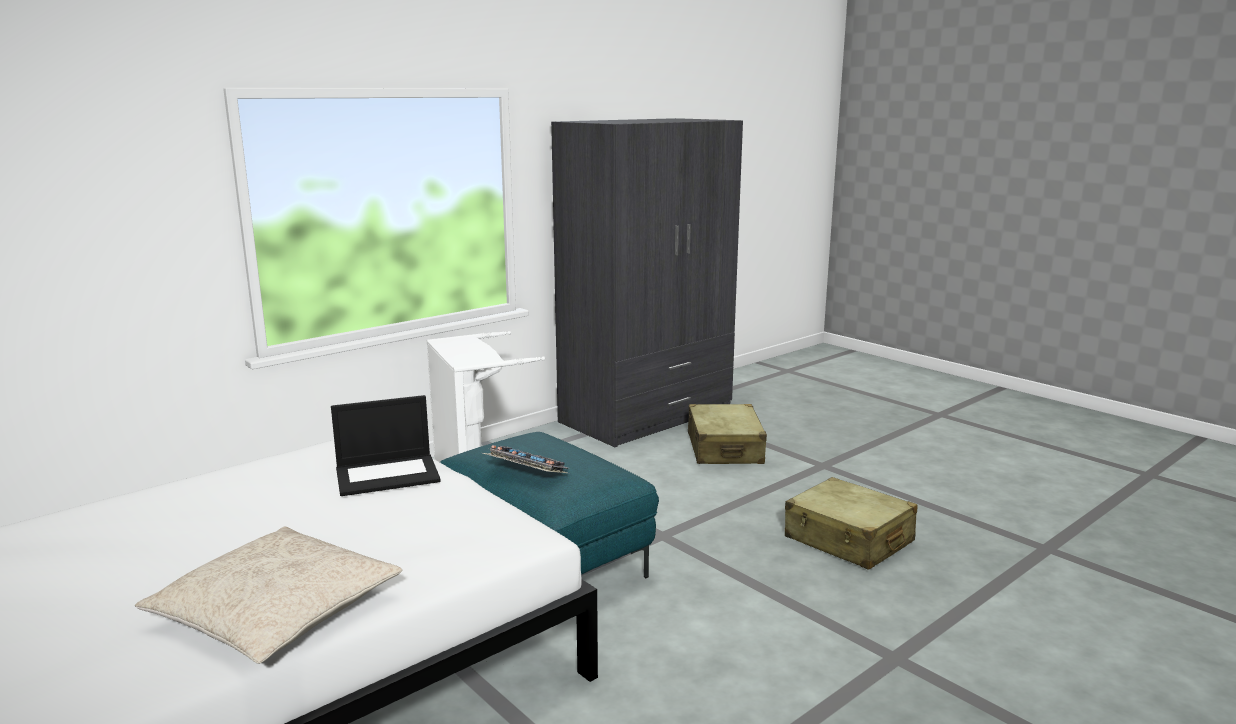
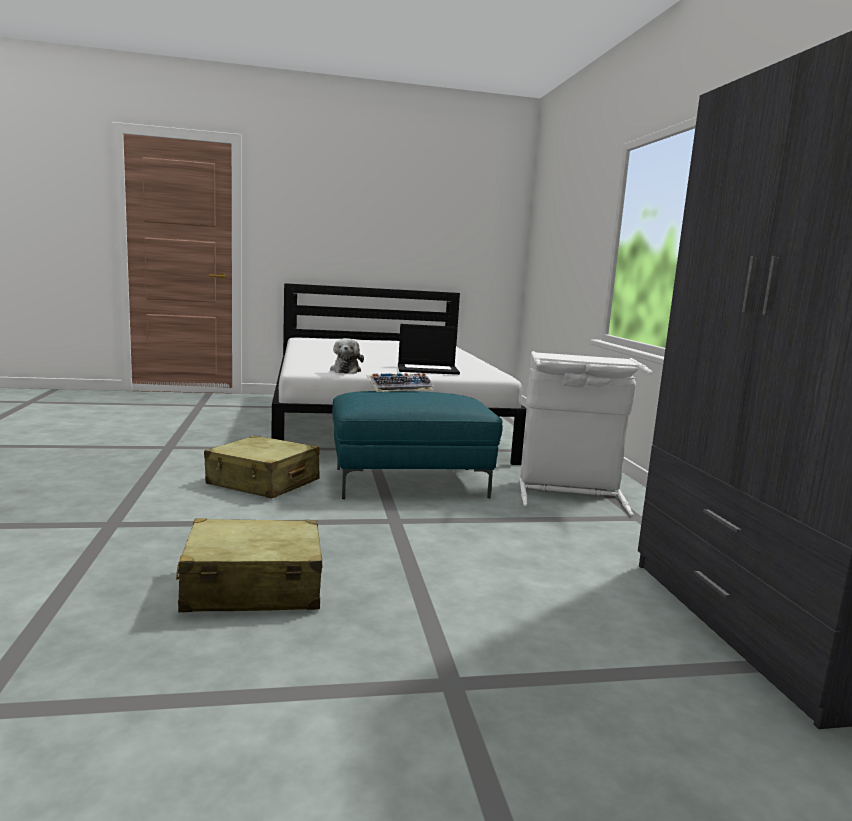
camera: 120 degrees right, 5 degrees down
(277, 611) = (320, 352): beige pillow -> none
(388, 474) = (428, 369): laptop -> laptop turned 105 degrees counterclockwise
(481, 515) = (346, 370): none -> plush toy
(724, 448) = (587, 631): beige suitcase -> beige suitcase (263, 483)

